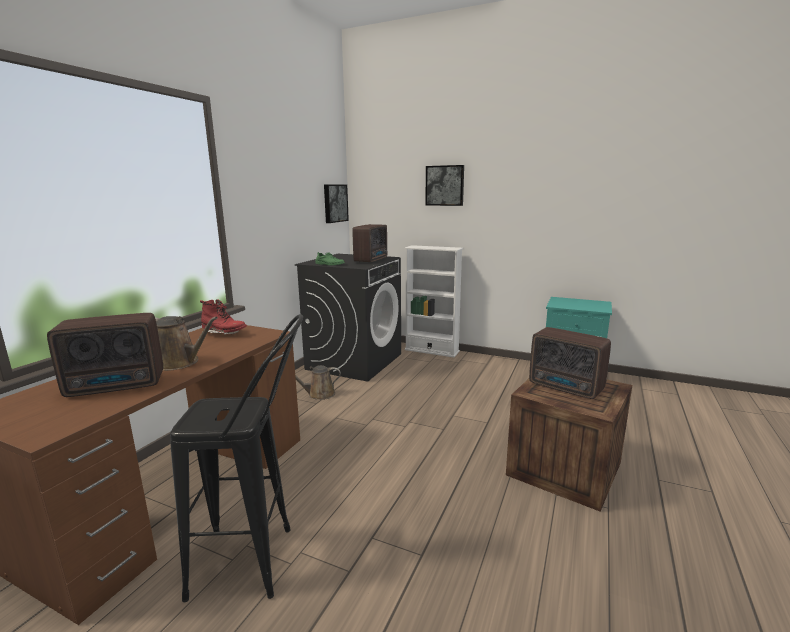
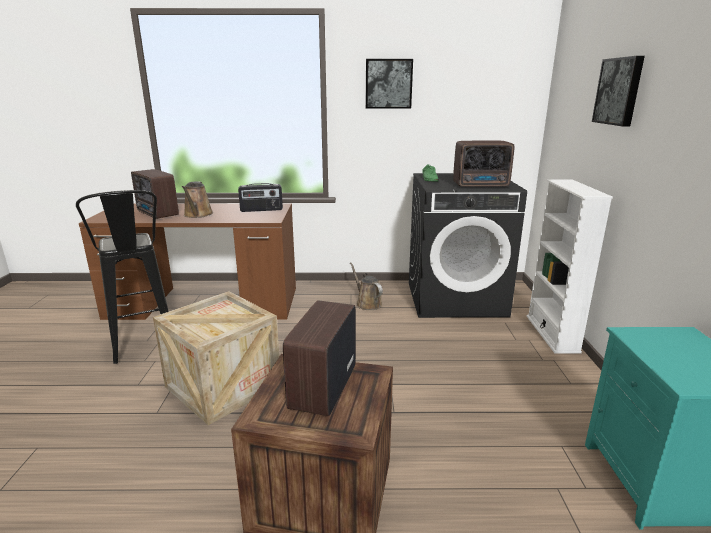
camera: 65 degrees right, 5 degrees up
(224, 334) = (261, 210): red boot -> radio
(334, 203) = (511, 111): picture -> picture (388, 84)
(400, 499) = (223, 386): none -> crate

